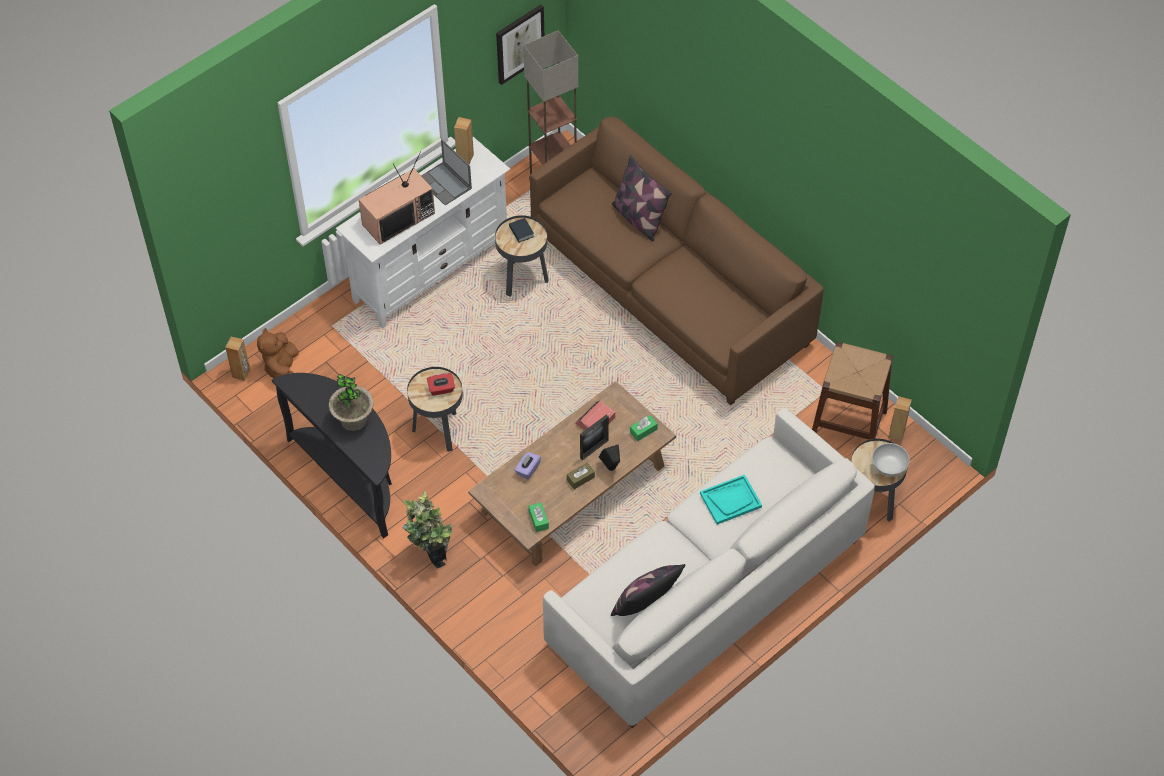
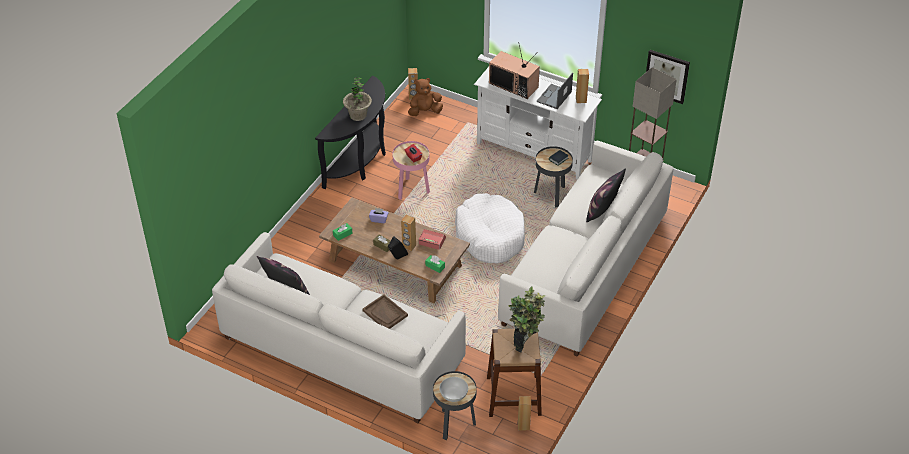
camera: 70 degrees right, 10 degrees down
(430, 553) = (319, 211): potted plant -> potted plant (525, 342)
(439, 431) = (412, 190): black side table -> pink side table
(568, 369) = (490, 236): none -> white dog bed
(594, 449) = (409, 246): picture frame -> brown speaker
(671, 290) = (584, 270): brown sofa -> white sofa
(730, 500) = (385, 313): turquoise tray -> brown tray

